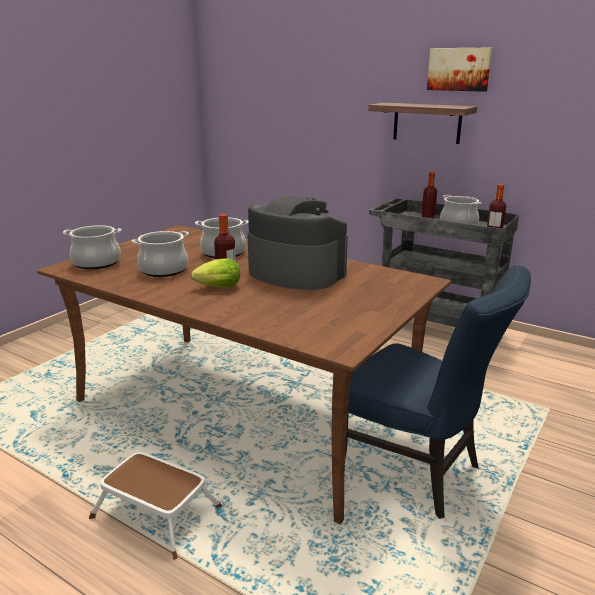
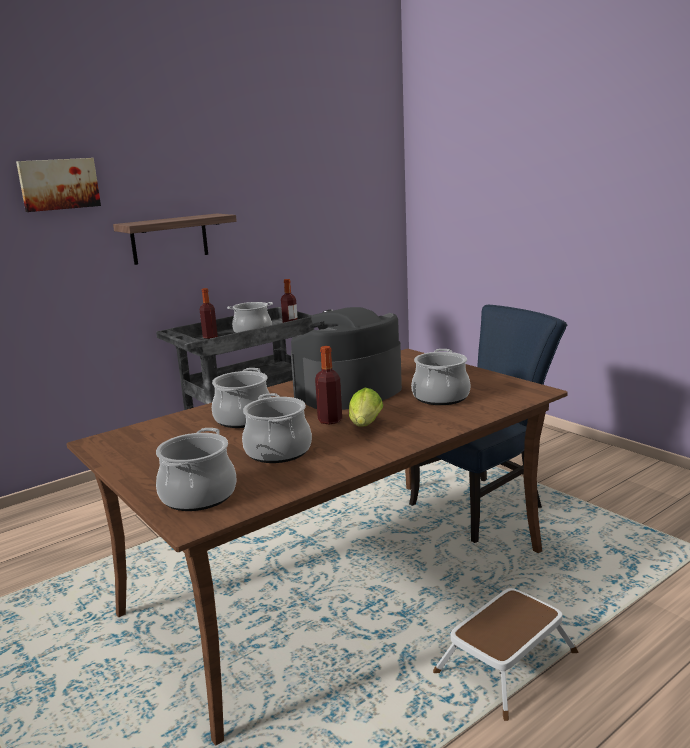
camera: 70 degrees left, 5 degrees down
(298, 306) = (440, 397): none -> cooking pot
(459, 69) = (191, 178): picture -> picture (59, 184)

